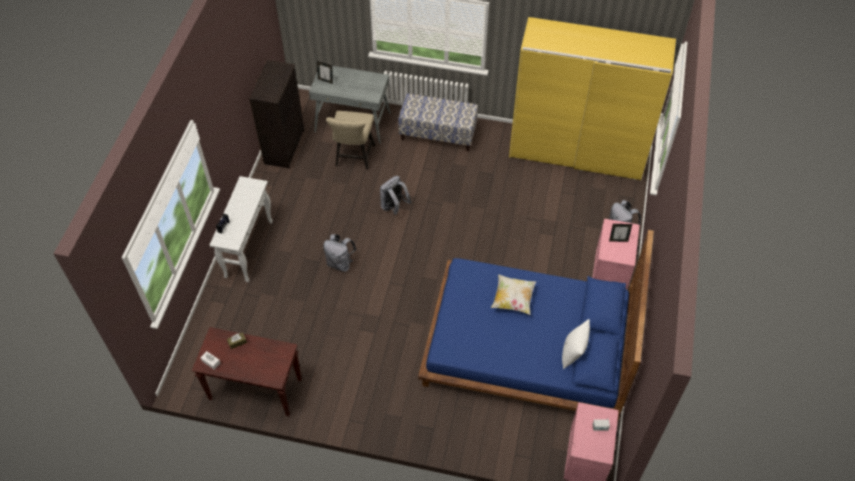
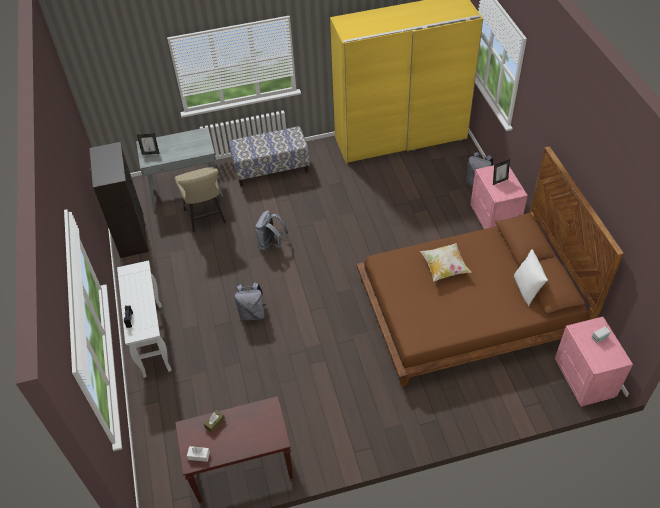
camera: 25 degrees left, 5 degrees down
(526, 346) = (468, 309): blue bed -> brown bed

